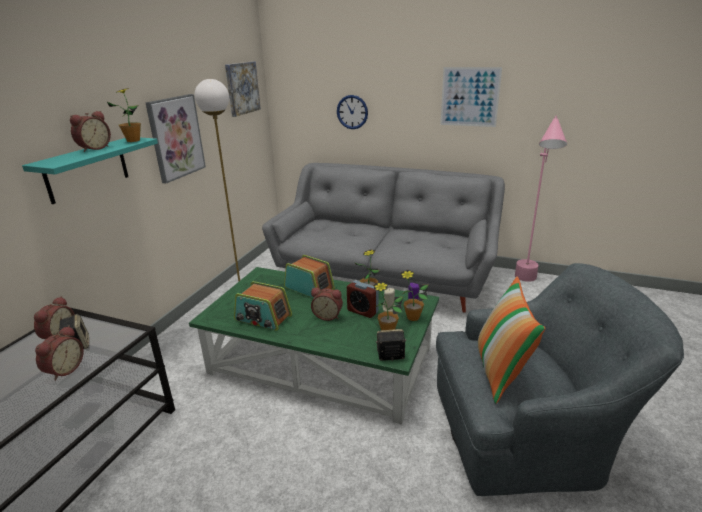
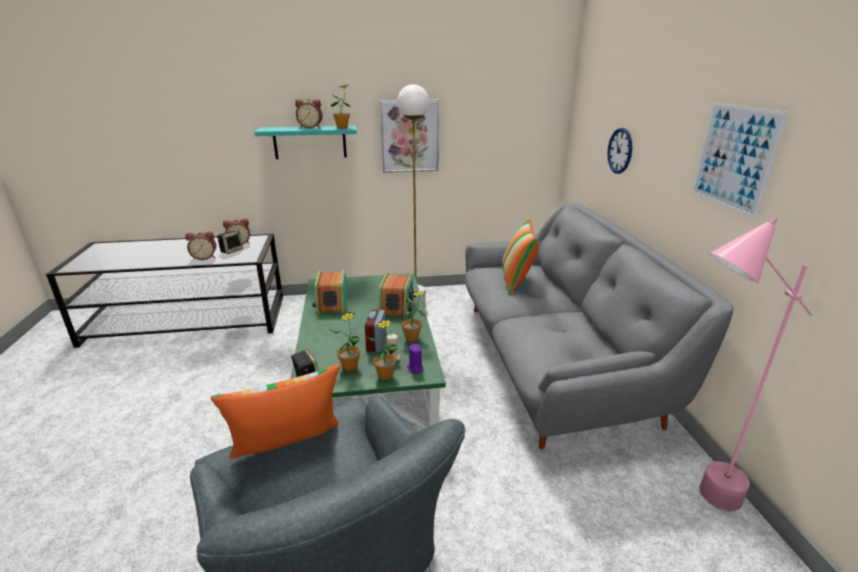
camera: 60 degrees right, 0 degrees up
(242, 88) = (523, 102): picture -> none
(328, 316) = (356, 329): alarm clock -> none
(335, 232) = (516, 281): none -> pillow

